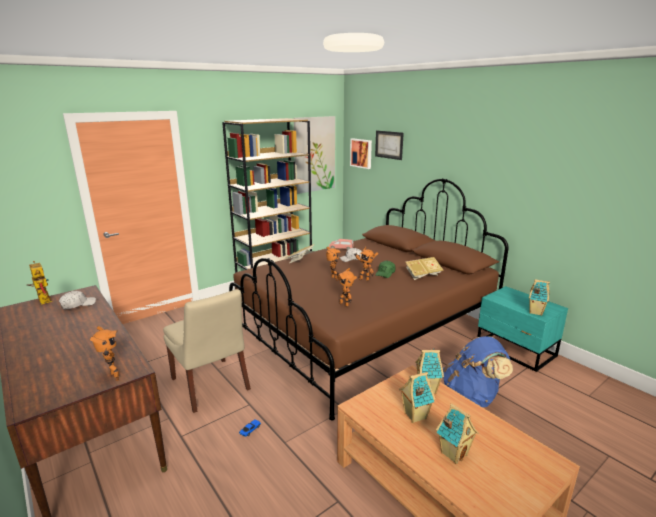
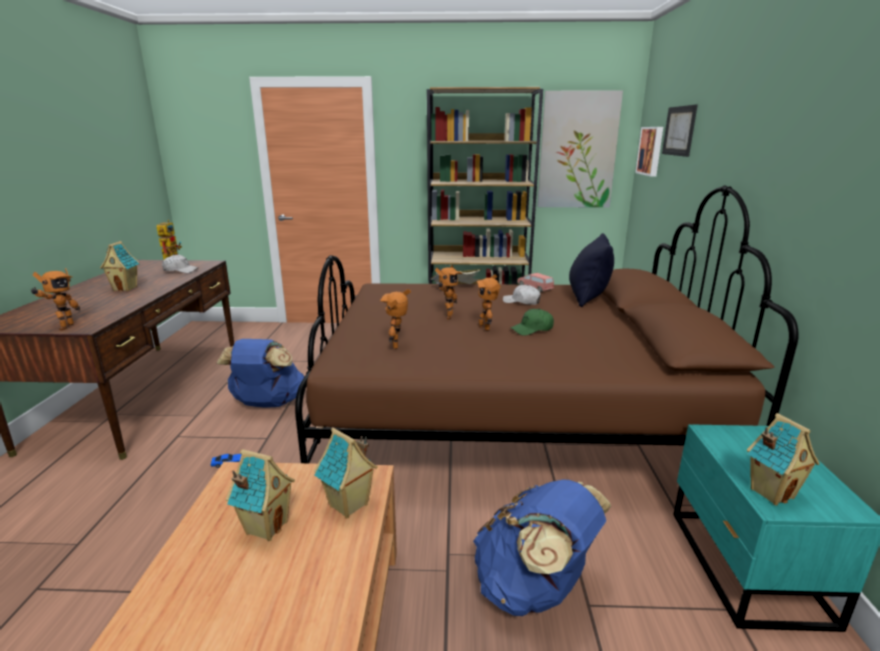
camera: 40 degrees right, 0 degrees up
(211, 386) = (267, 404): beige chair -> blue backpack
(375, 247) = (587, 297): none -> black pillow
(423, 275) = (586, 348): book -> none
(453, 453) = (205, 610): toy house -> toy house (126, 288)

